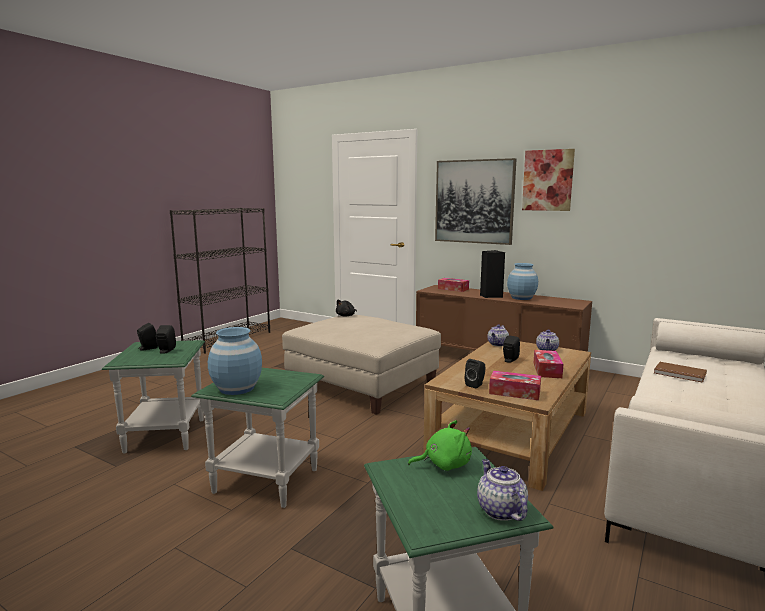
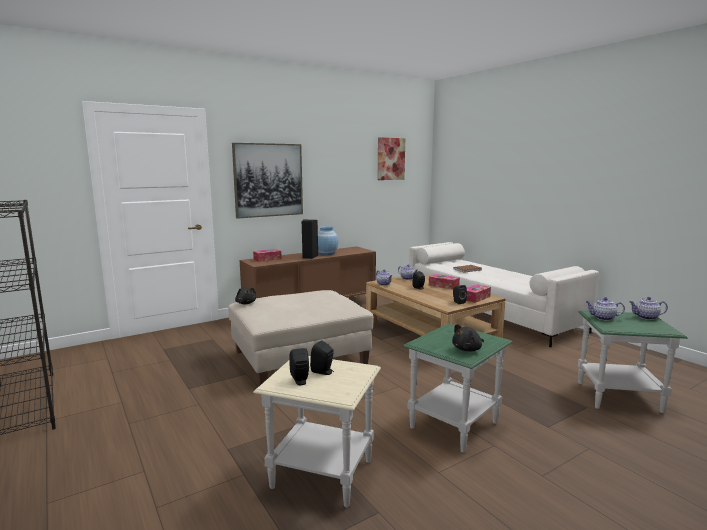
camera: 65 degrees left, 0 degrees up
(165, 435) = (321, 473): green side table -> beige side table
(237, 388) = (468, 349): blue vase -> black plush toy
(444, 464) = (603, 318): green plush toy -> teapot
(547, 180) = (322, 162): picture -> picture (390, 159)

